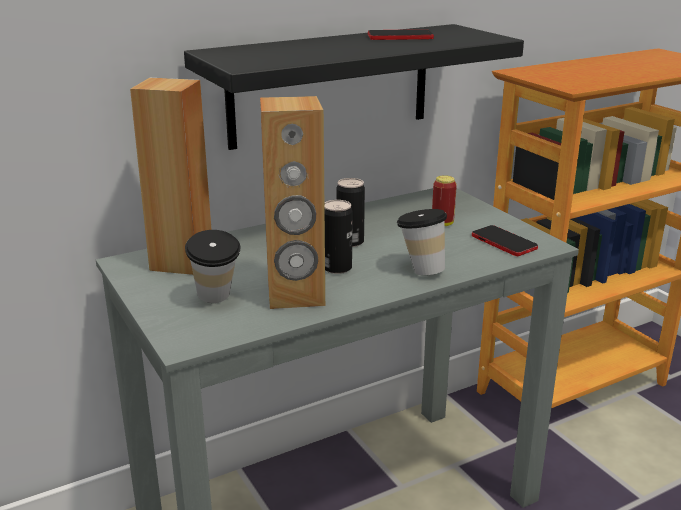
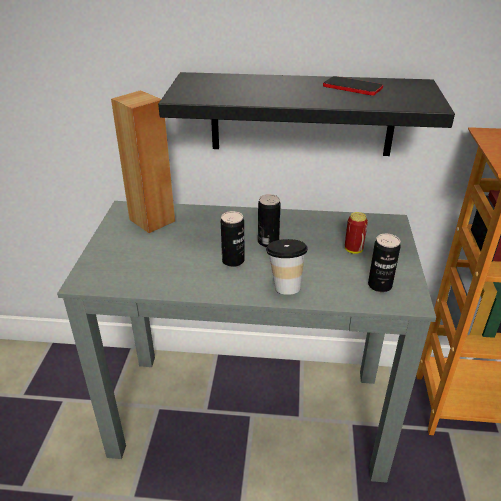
camera: 35 degrees right, 10 degrees up
(216, 301) = (135, 257): cup -> none
(296, 296) = (181, 273): brown speaker -> none
(504, 242) = (379, 285): phone -> can

